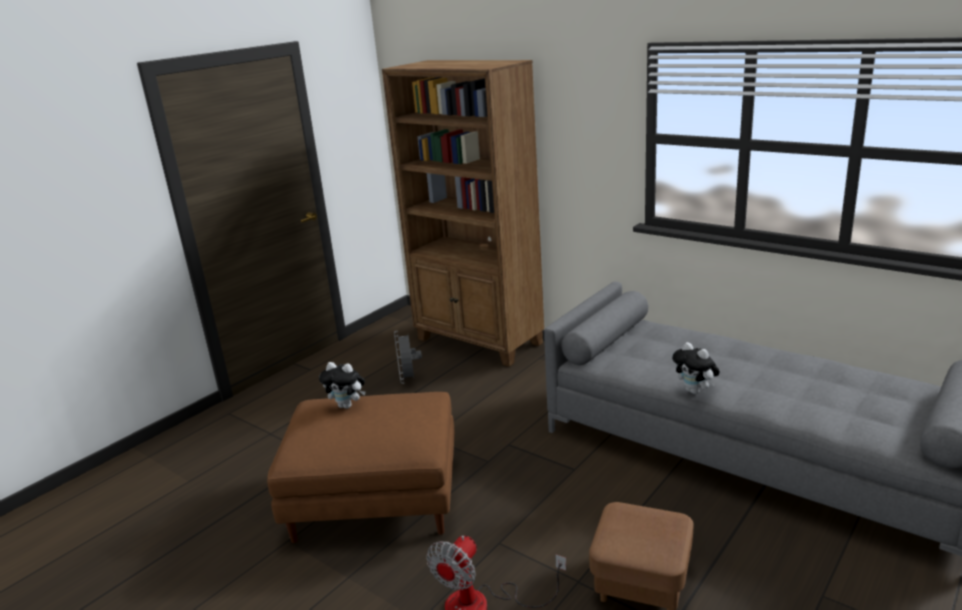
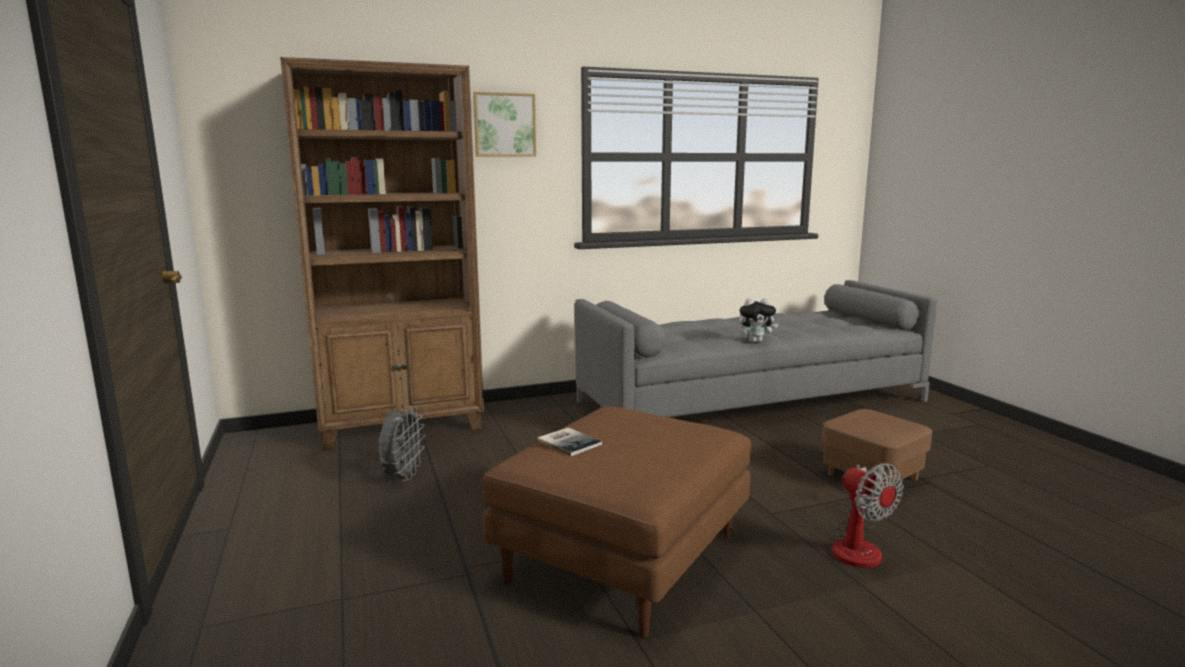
camera: 60 degrees left, 10 degrees down
(347, 406) = (569, 442): plush toy -> book
(409, 379) = (402, 476): grey fan -> grey fan turned 105 degrees counterclockwise
(574, 103) = (504, 125): none -> picture

